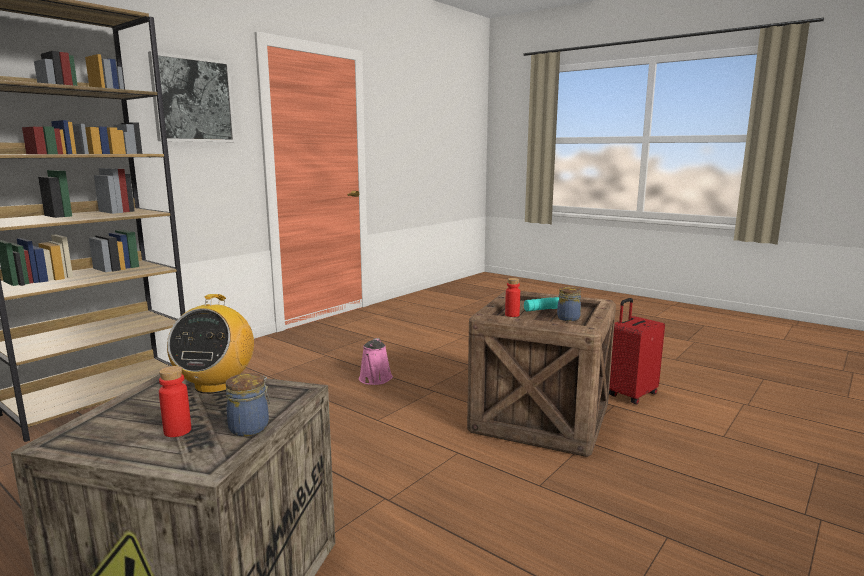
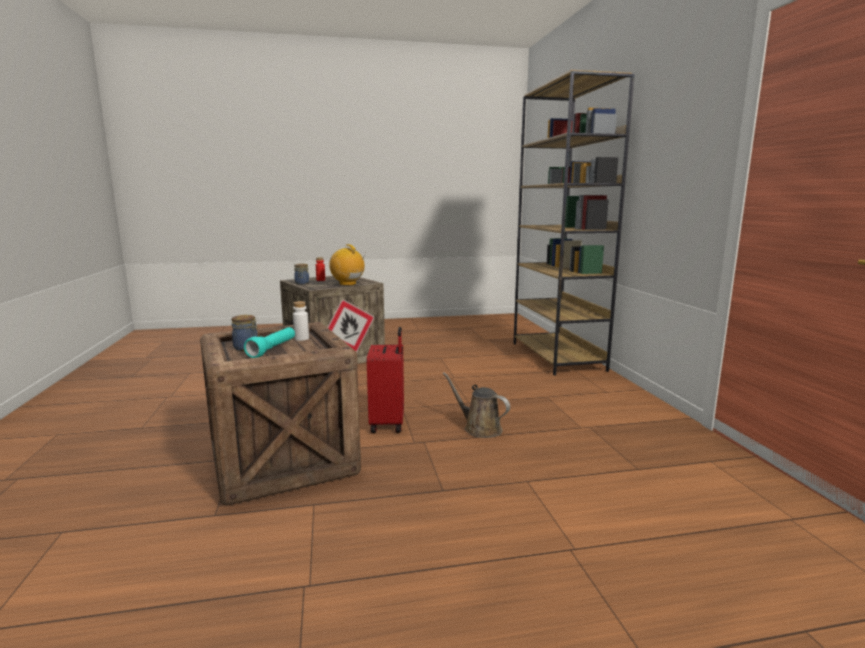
camera: 130 degrees right, 0 degrees up
(193, 100) = (677, 122): picture -> none
(375, 379) = (479, 428): pink watering can -> brown watering can
(512, 315) = (301, 338): red bottle -> white bottle
(630, 395) = (197, 546): red suitcase -> red suitcase (388, 423)

